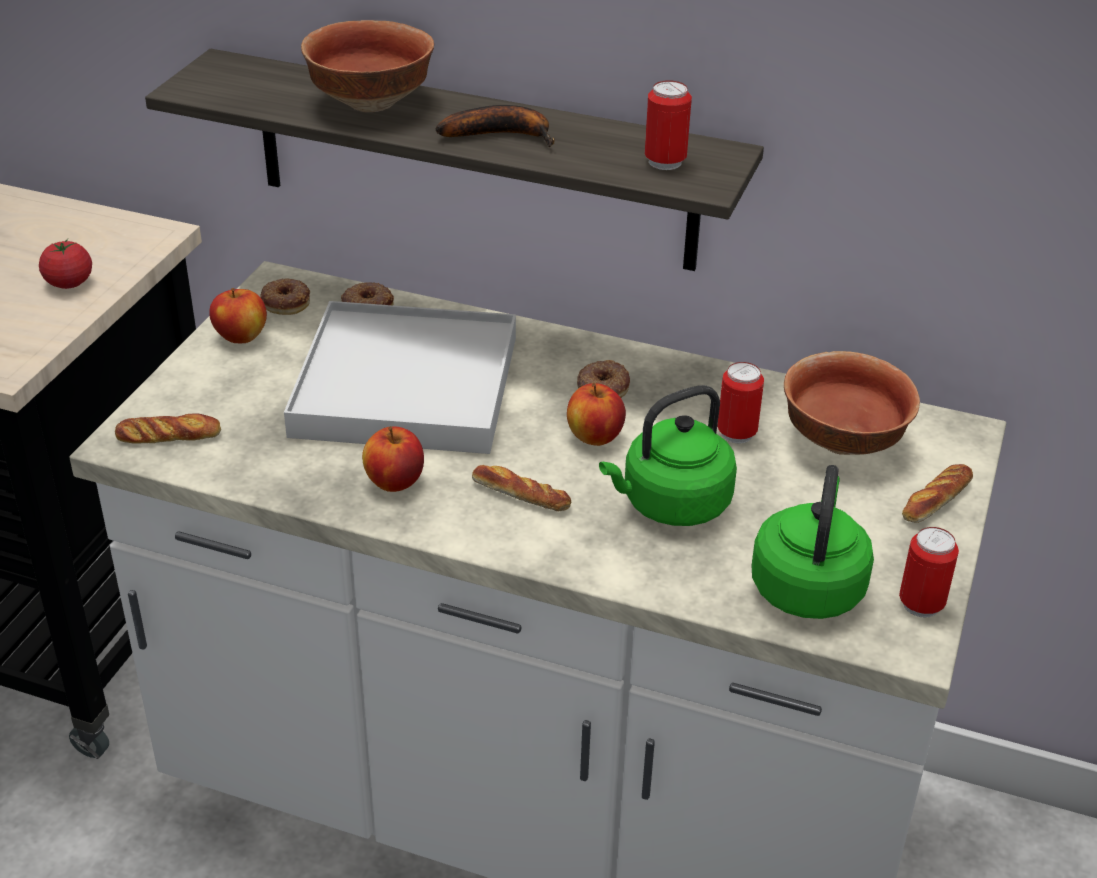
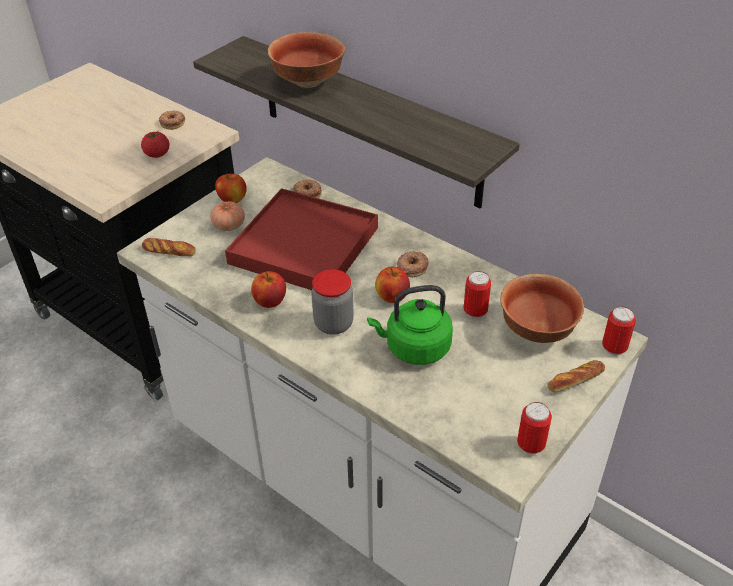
camera: 20 degrees right, 5 degrees up
(256, 378) = (229, 225): none -> tomato
(286, 301) = (265, 183): donut -> donut (172, 122)
(405, 386) = (304, 245): white tray -> red tray
(503, 135) = (369, 113): banana -> none
(521, 495) = (333, 324): bread -> jar
(665, 162) = (452, 145): can -> can (614, 348)
(808, 585) = (468, 417): green kettle -> none

